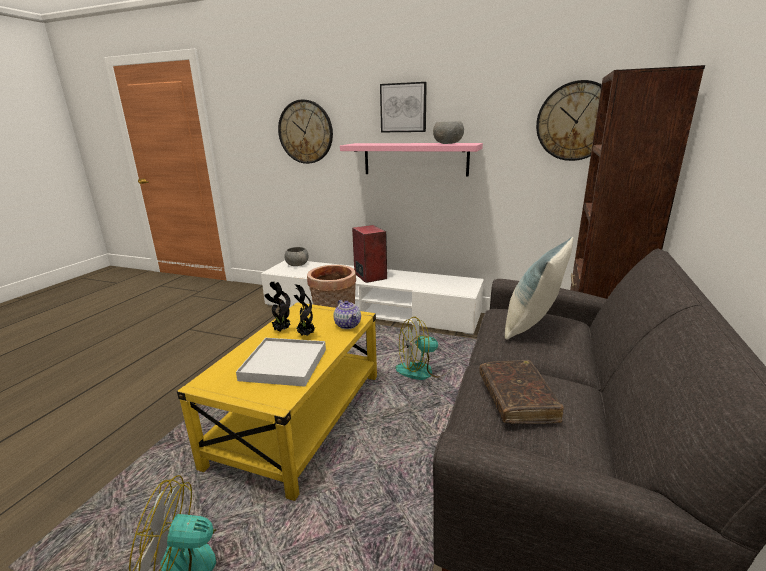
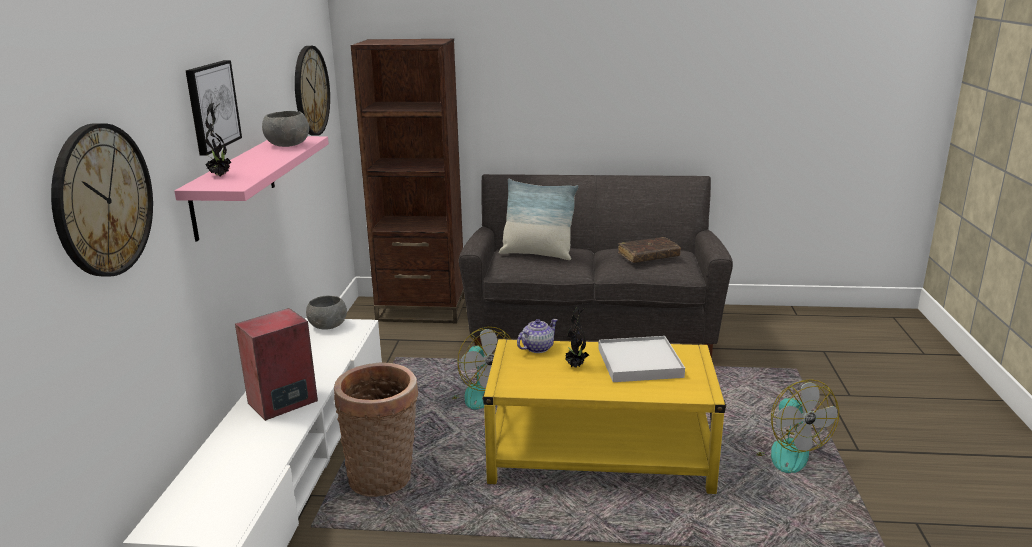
camera: 105 degrees left, 0 degrees up
(281, 330) = (573, 383): potted plant -> potted plant (220, 176)
(297, 265) = (188, 507): grey bowl -> grey bowl (328, 326)

